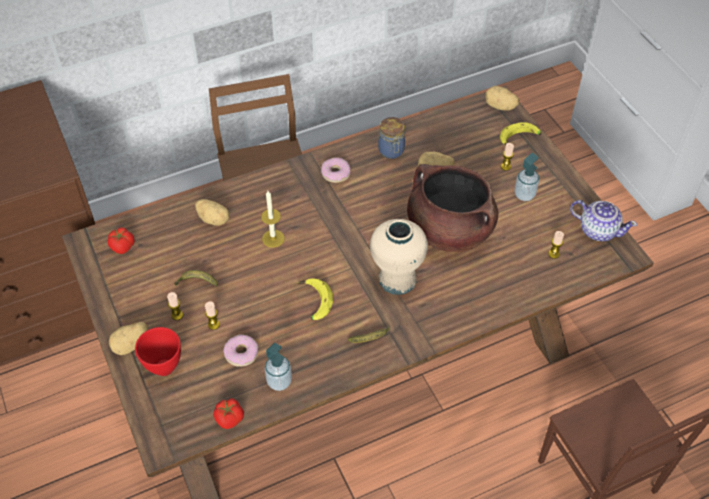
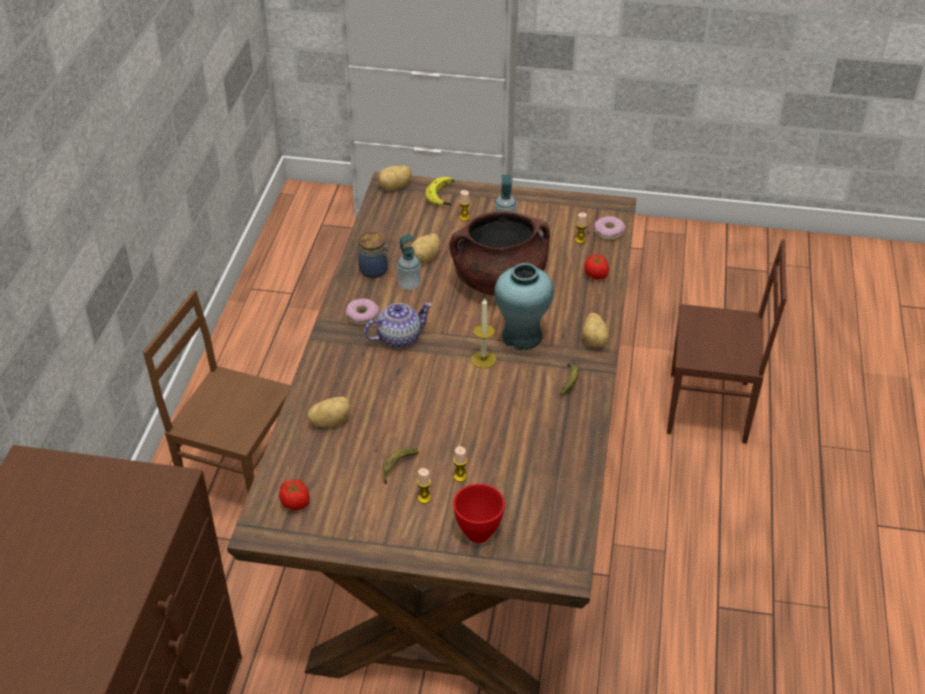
camera: 55 degrees left, 10 degrees down
(131, 345) = (429, 548): potato -> potato (595, 340)
(230, 419) = (577, 511): tomato -> tomato (596, 275)
(241, 353) = (511, 472): donut -> donut (609, 232)
(273, 238) = (397, 391): candle -> candle (483, 359)
(279, 382) = (564, 460): soap dispenser -> soap dispenser (409, 284)
(312, 302) = (496, 399): banana -> none
(397, 280) = (522, 337): beige vase -> turquoise vase
(598, 230) = (579, 206): teapot -> teapot (398, 338)

